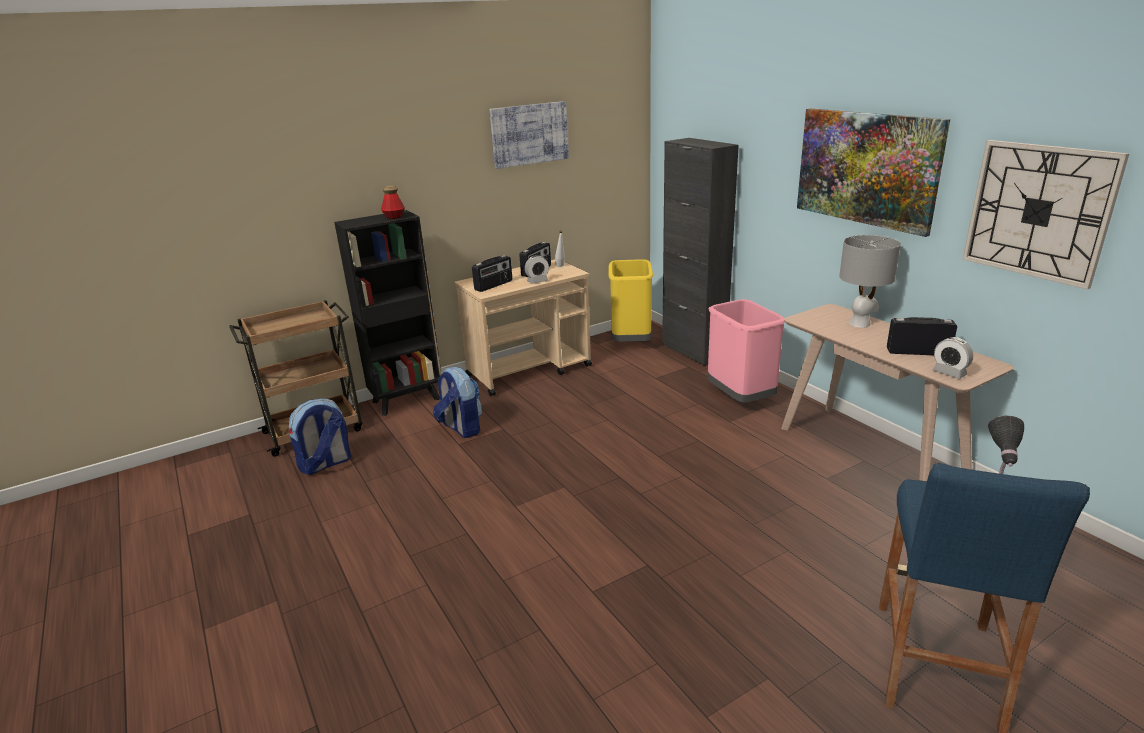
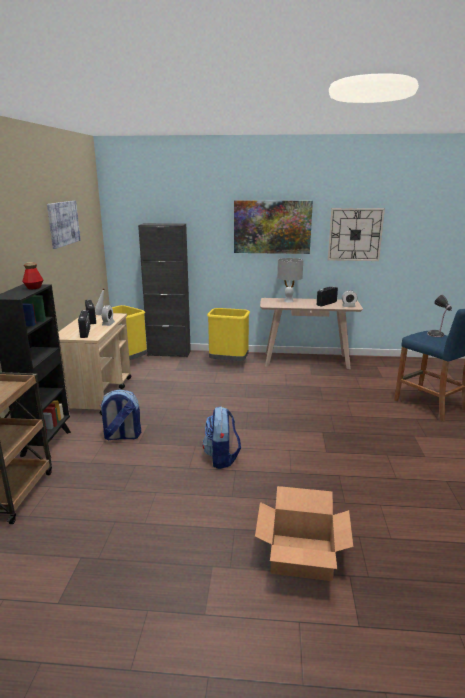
camera: 55 degrees left, 5 degrees down
(325, 464) = (71, 501): backpack -> backpack (222, 458)
(328, 665) = (301, 557): none -> cardboard box
(739, 398) = (228, 362): pink trash can -> yellow trash can

